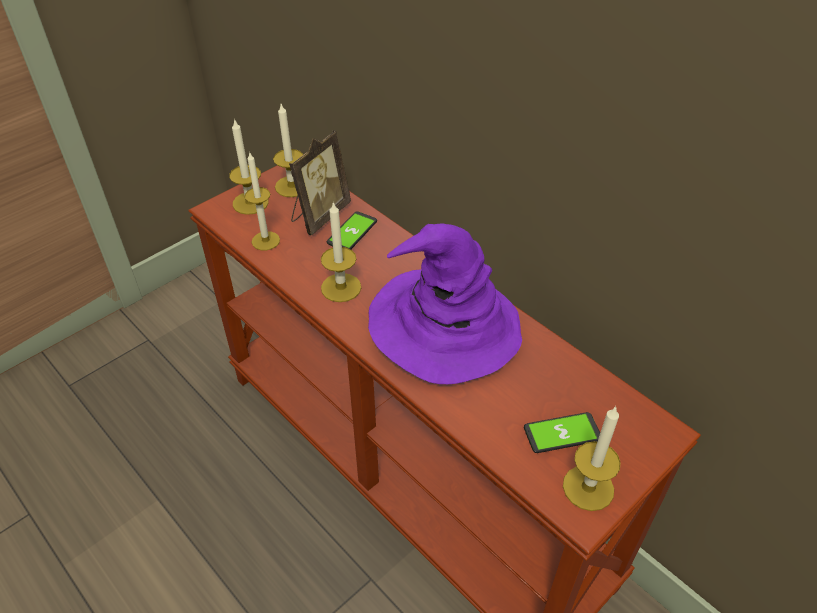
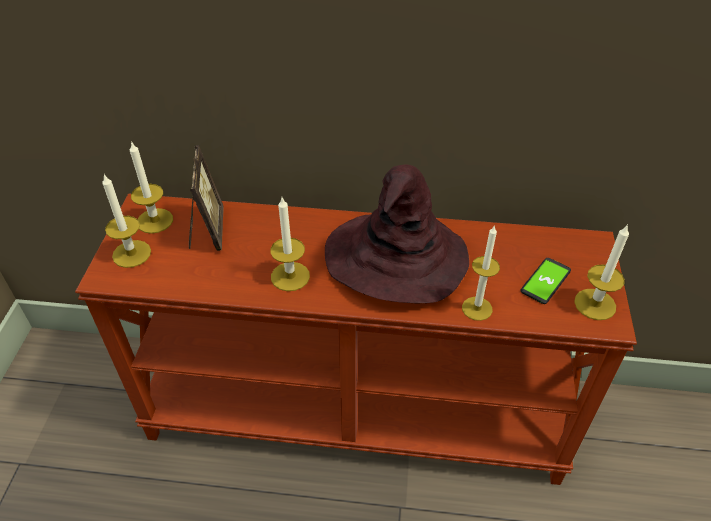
camera: 40 degrees left, 0 degrees up
(265, 241) = (183, 276): candle -> candle (477, 308)
(352, 232) = (250, 230): phone -> none
(442, 326) = (395, 259): purple hat -> brown hat

